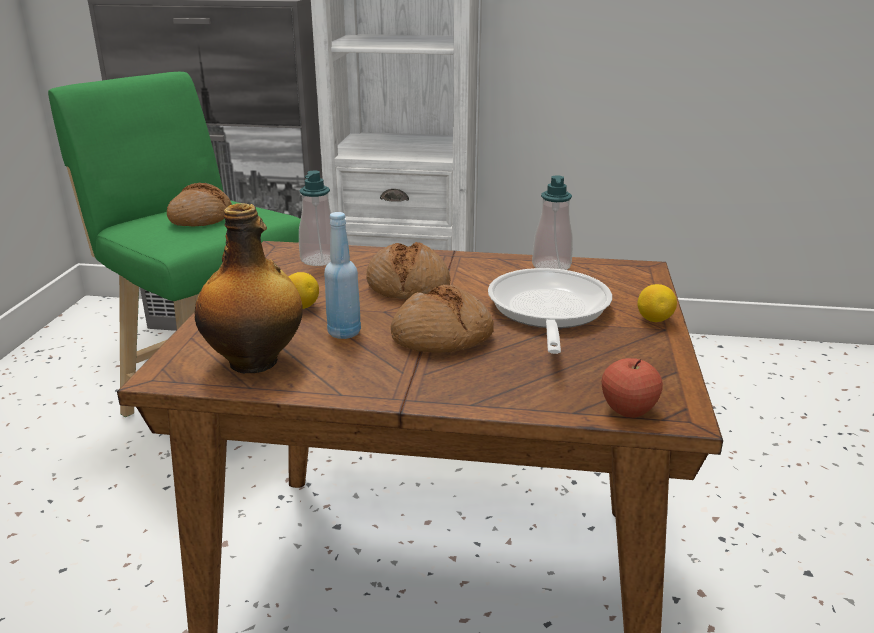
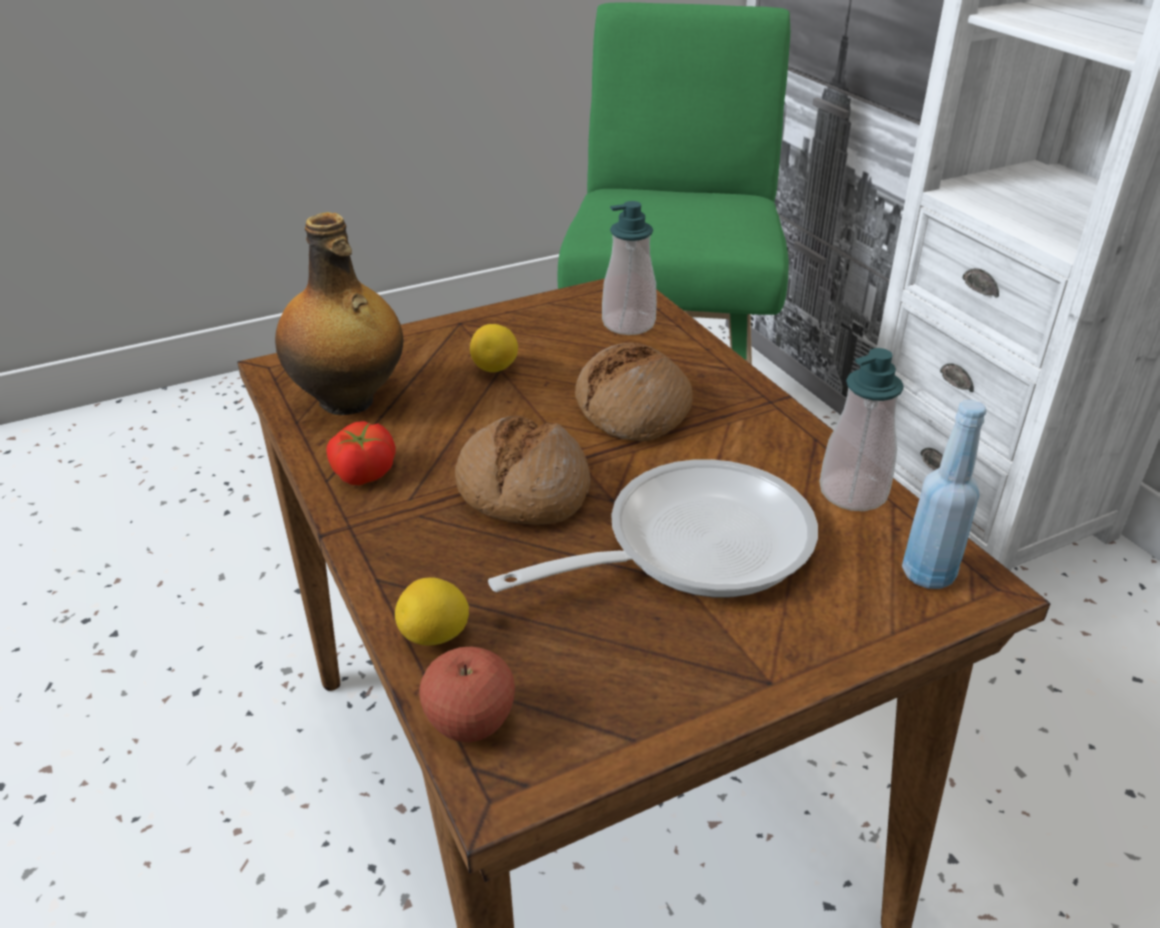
camera: 55 degrees right, 10 degrees up
(201, 218) = (673, 214): bread -> none
(344, 333) = (463, 421): blue bottle -> blue bottle (927, 574)
(351, 379) = (362, 472): none -> tomato
(654, 320) = (788, 660): lemon -> lemon (435, 636)

